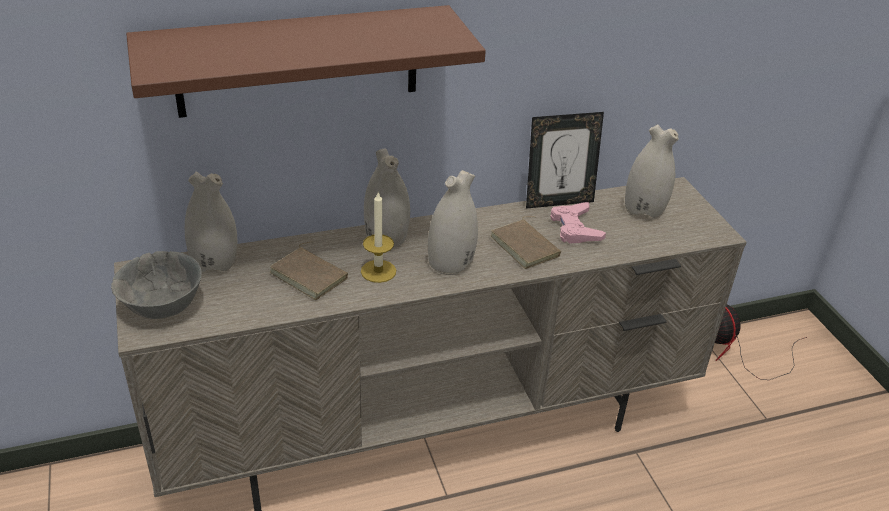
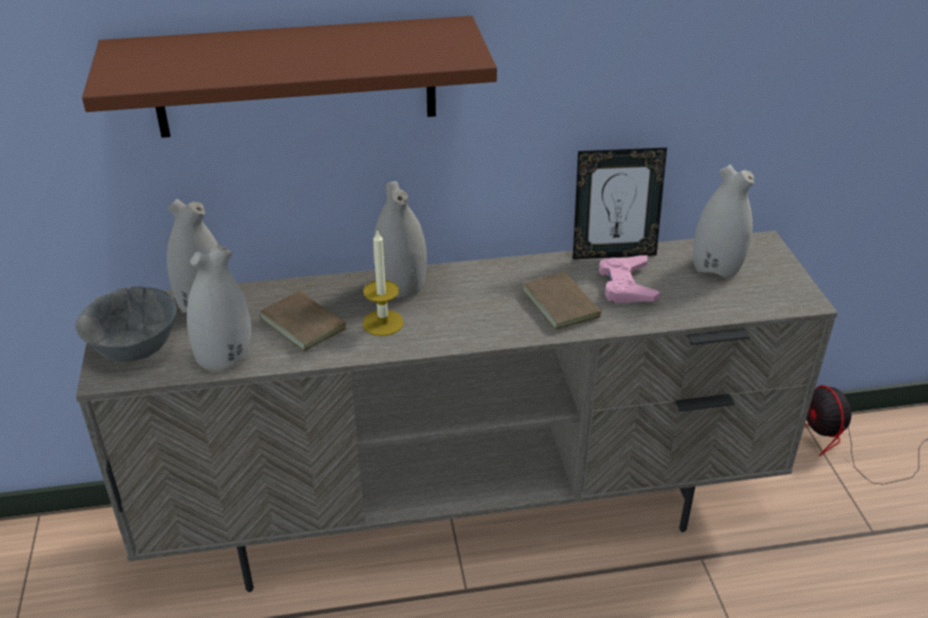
camera: 10 degrees right, 0 degrees up
(451, 263) = (469, 318): white vase -> white vase (225, 356)

